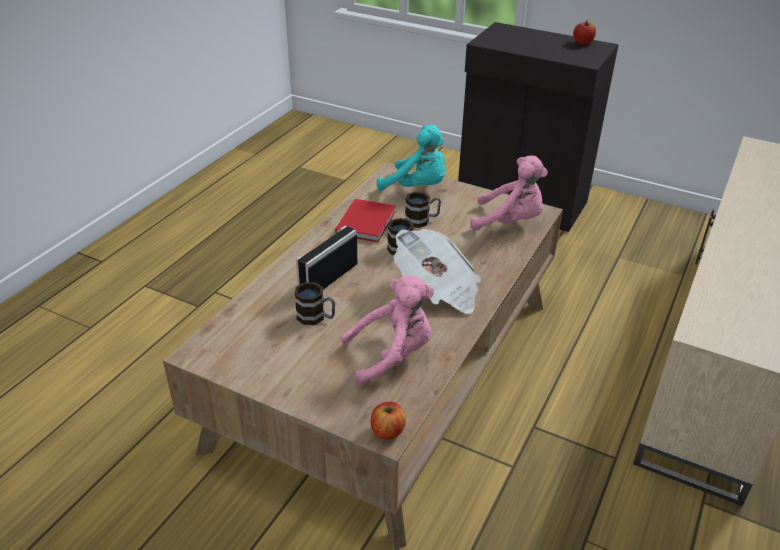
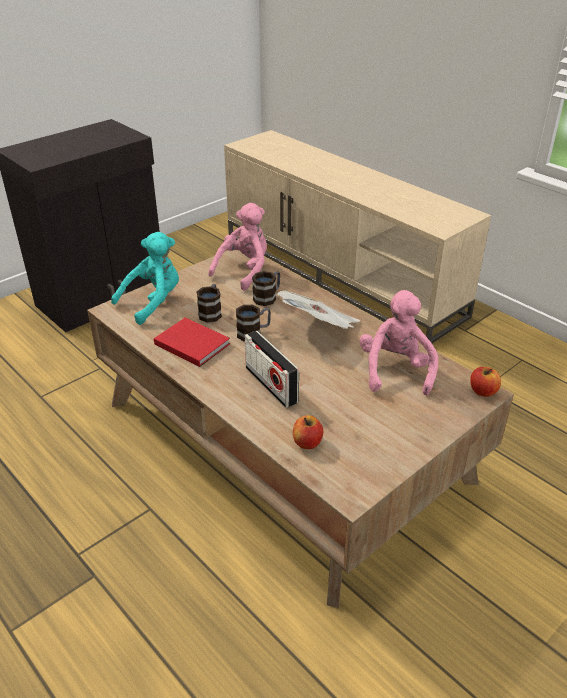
camera: 70 degrees left, 0 degrees up
(316, 317) = (327, 403): mug -> mug (268, 297)
(583, 42) = (92, 129): apple -> apple (307, 442)

